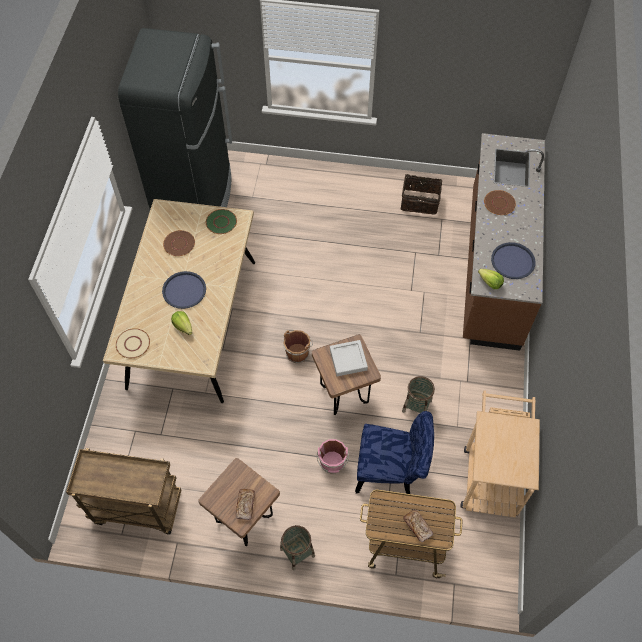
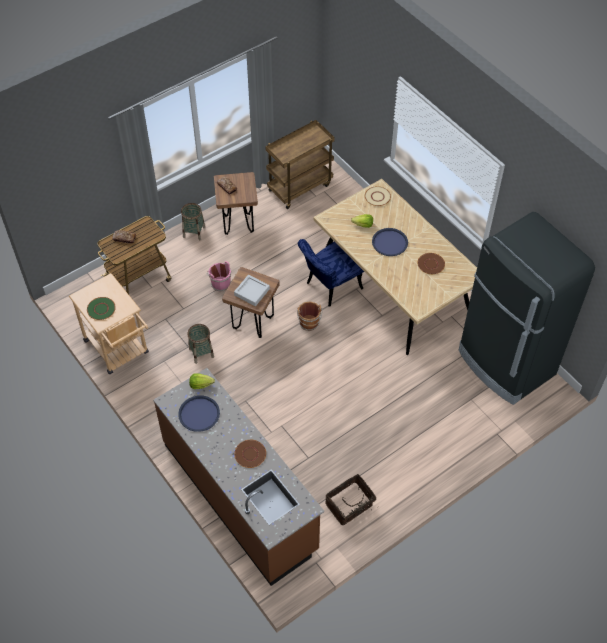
camera: 135 degrees right, 5 degrees down
(221, 222) = (425, 297): green plate -> green plate (101, 309)
(391, 471) = (181, 306): blue chair -> blue chair (329, 287)

